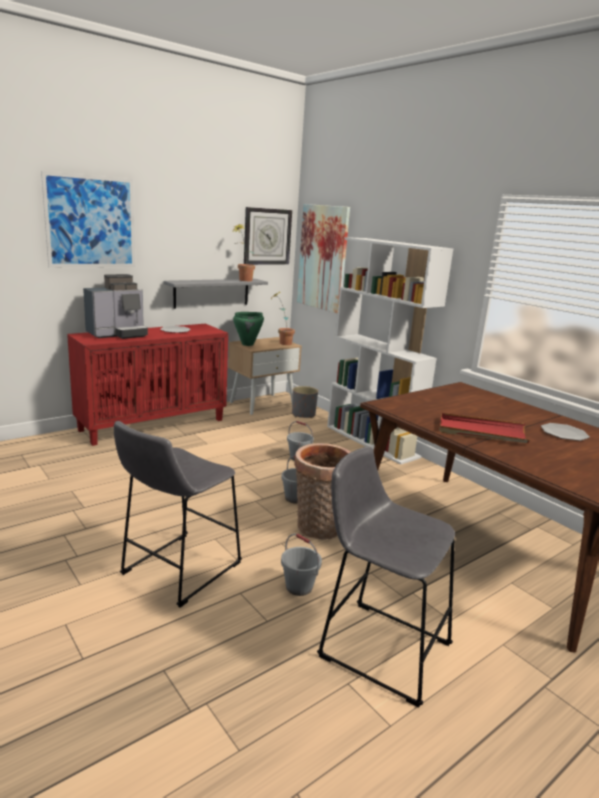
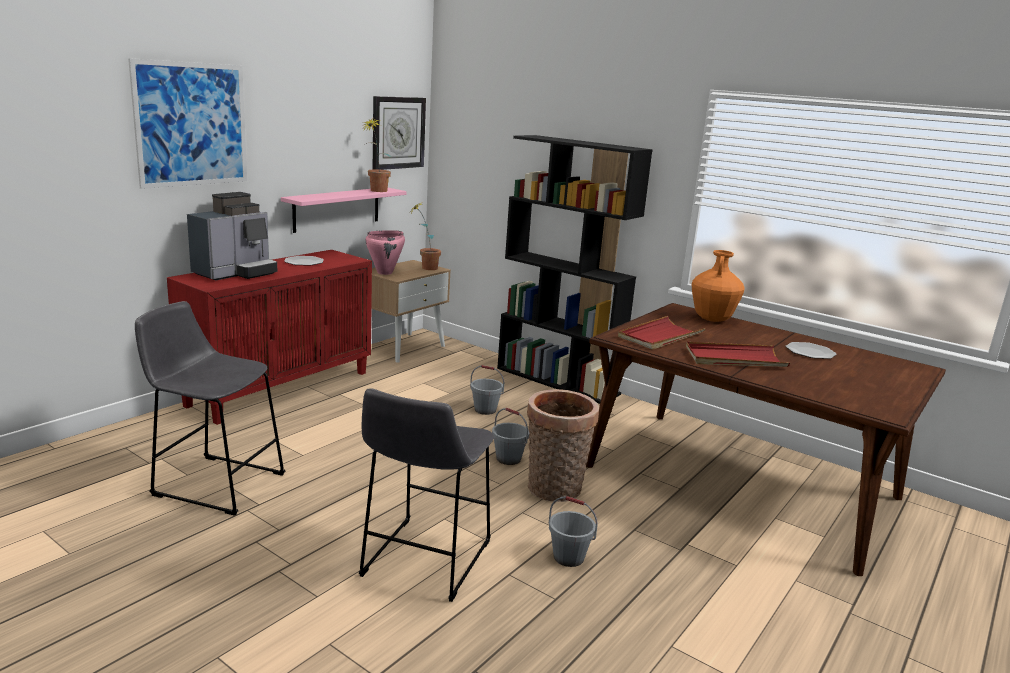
camera: 15 degrees left, 0 degrees up
(211, 293) = (337, 209): grey shelf -> pink shelf
(248, 344) = (385, 272): green cooking pot -> pink cooking pot
(303, 414) = (461, 356): grey planter -> none
(323, 258) = (472, 158): picture -> none
(372, 441) = (558, 381): white bookcase -> black bookcase
(378, 646) = (682, 604): grey stool -> grey stool (214, 482)
(425, 407) = (660, 336): none -> red tray
(487, 398) = (712, 319): none -> orange vase

